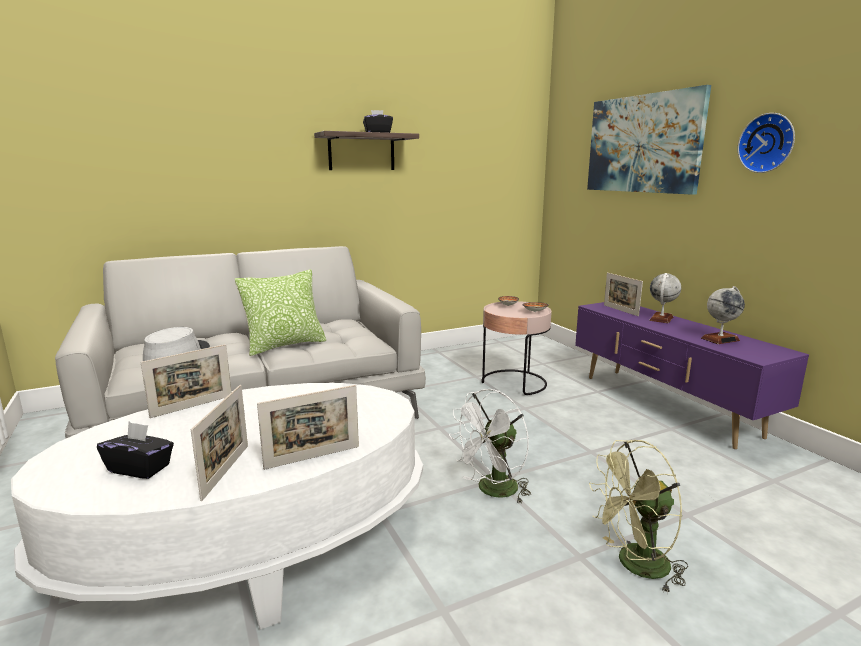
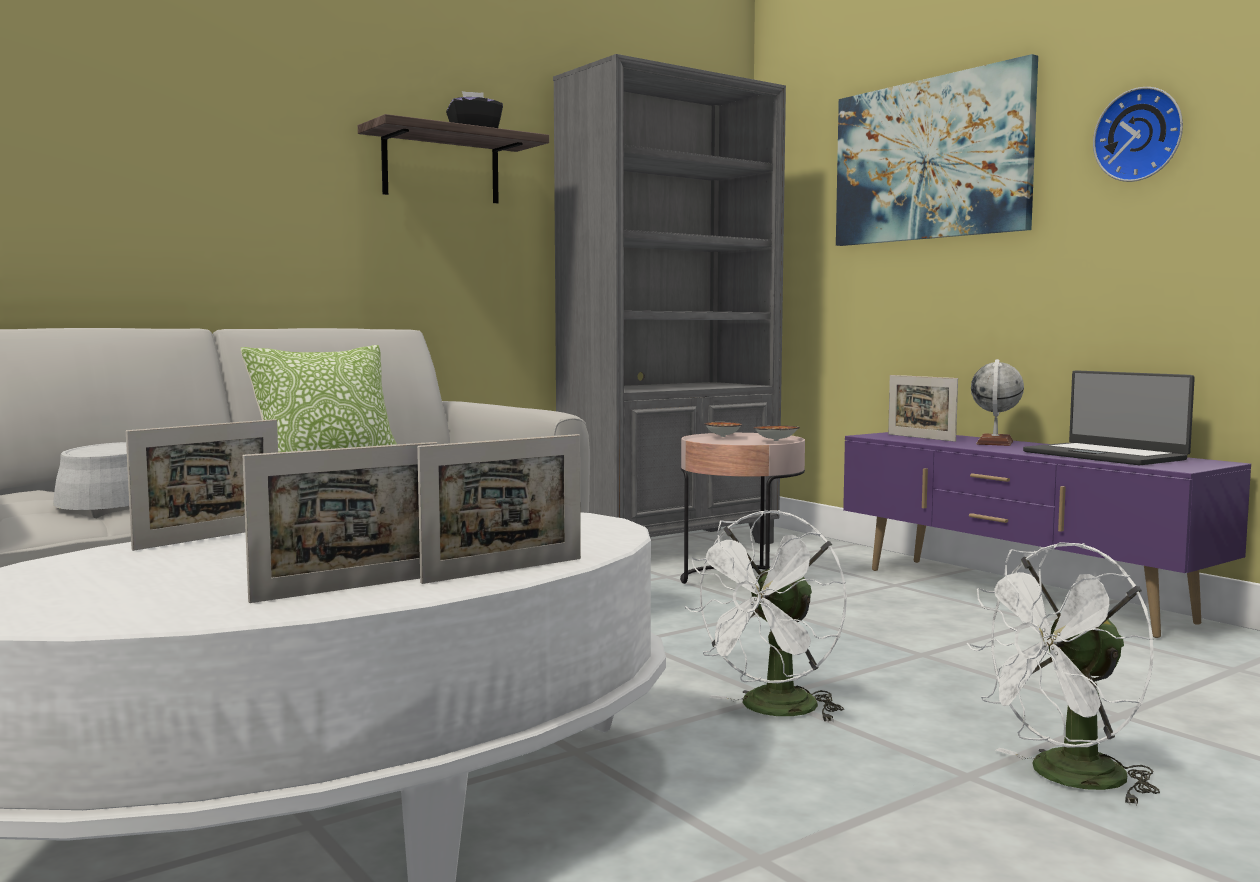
camera: 10 degrees left, 10 degrees down
(140, 468) = (168, 593): black tissue box -> none
(226, 471) = (349, 588): picture frame -> picture frame turned 60 degrees clockwise
(486, 352) = (671, 547): none -> grey bookcase
(635, 566) = (1066, 779): green fan -> white fan
(720, 339) = (1105, 455): globe -> laptop

